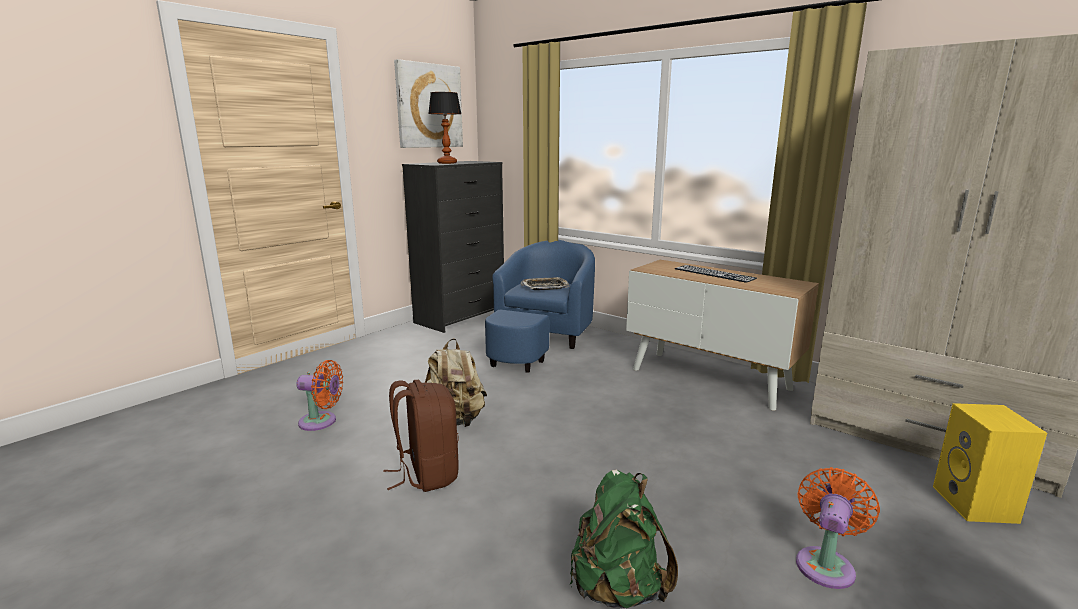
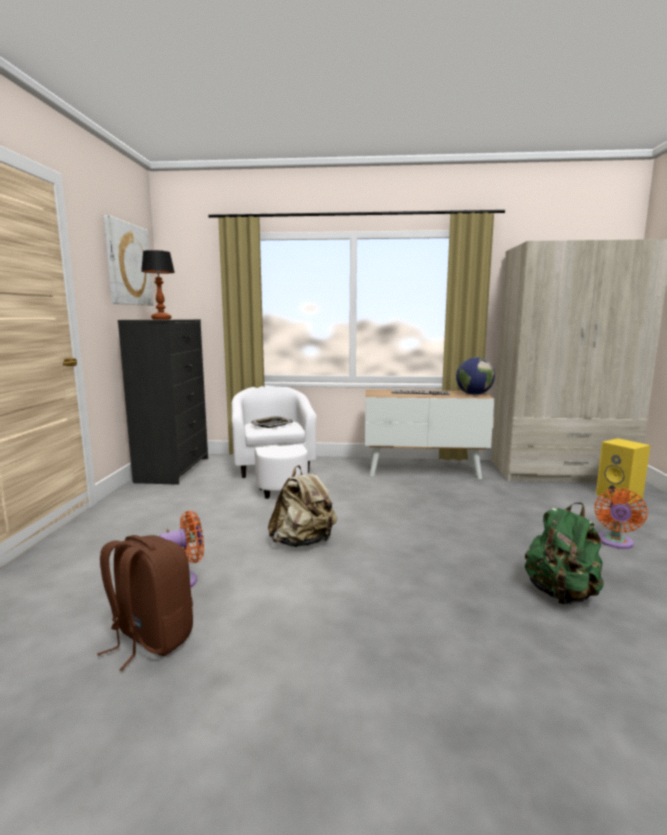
camera: 35 degrees left, 5 degrees down
(426, 474) = (345, 582): brown backpack -> brown backpack (150, 639)
(541, 340) = (275, 472): blue armchair -> white armchair
(784, 287) = (474, 394): none -> globe
(826, 564) = (614, 542): orange fan -> orange fan turned 150 degrees counterclockwise

